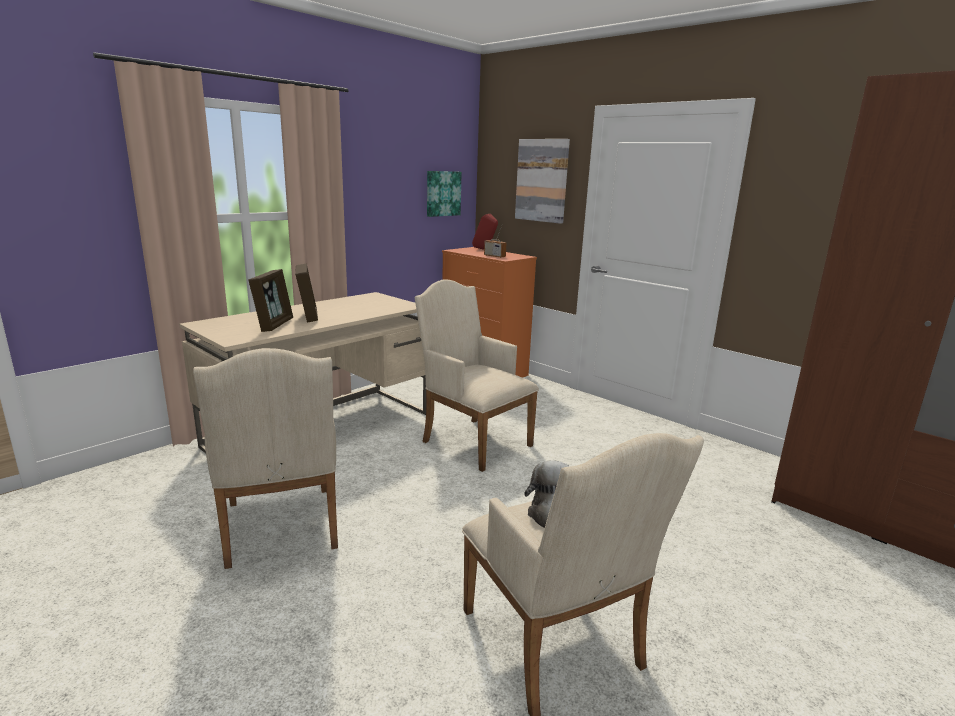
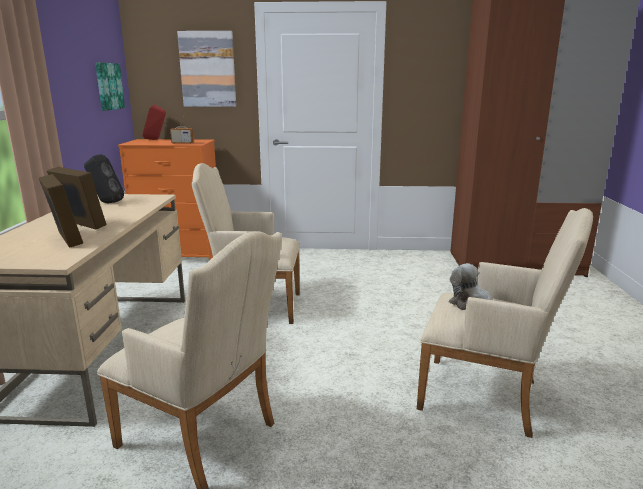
camera: 40 degrees left, 0 degrees up
(365, 302) = (106, 202): none -> black speaker

